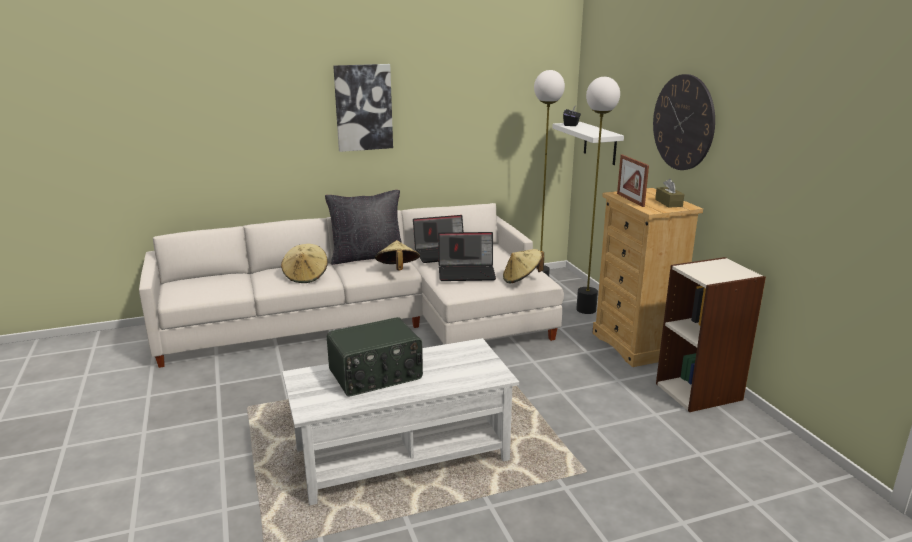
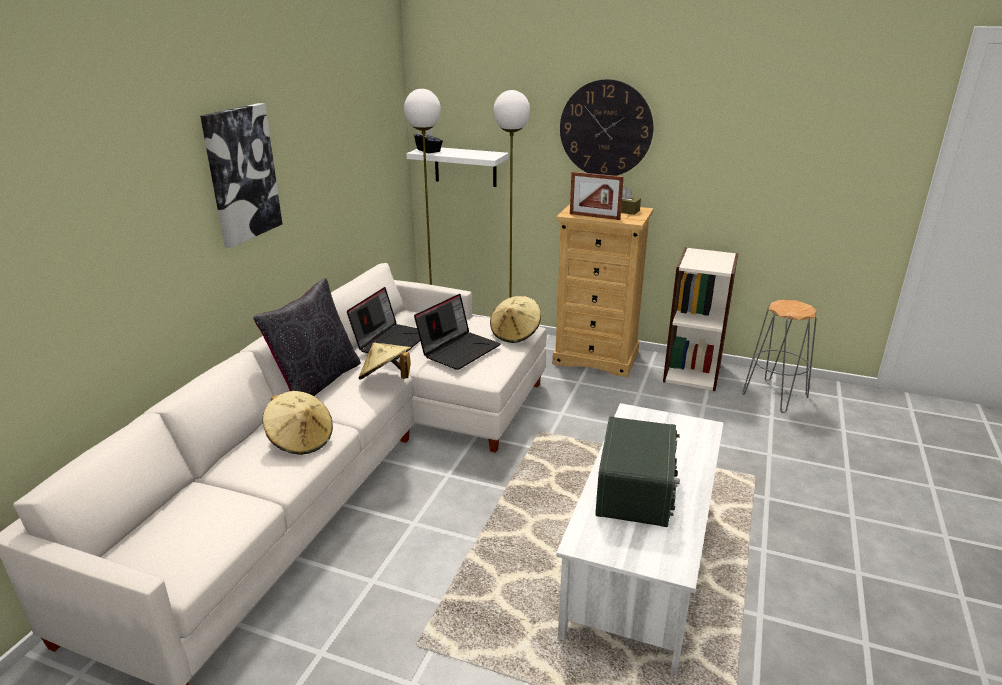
camera: 50 degrees left, 5 degrees up
(741, 445) = (774, 396): none -> grey stool

